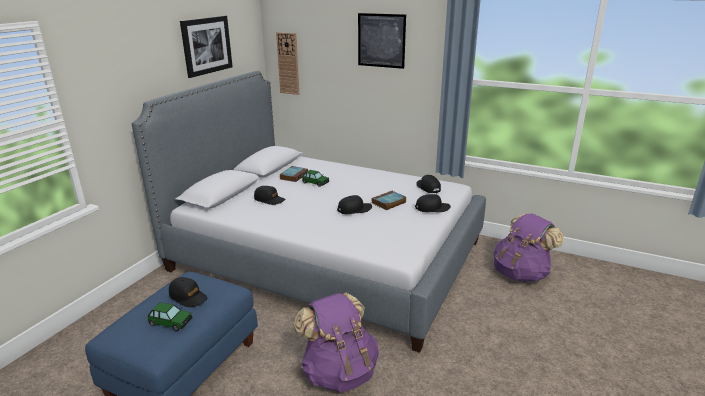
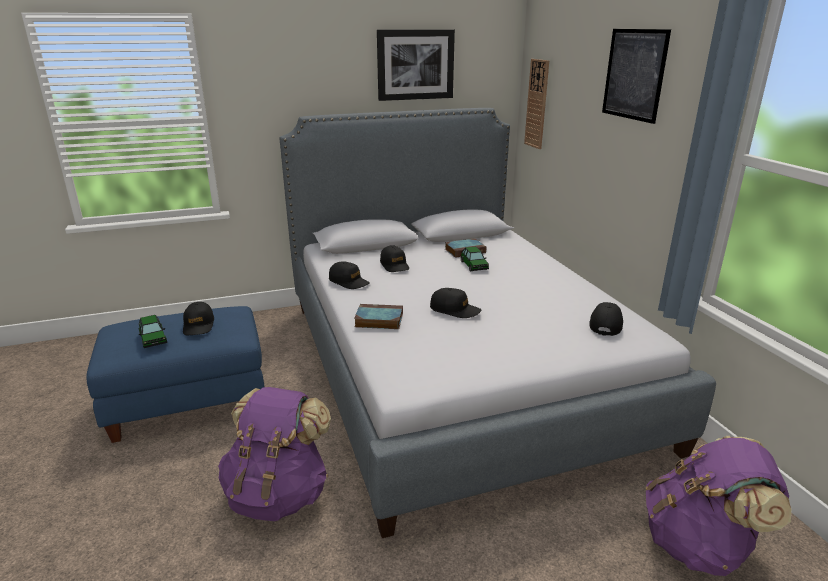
camera: 45 degrees right, 0 degrees up
(388, 203) = (513, 320): book -> book (378, 320)
(432, 208) = (558, 351): black cap -> black cap (349, 282)

